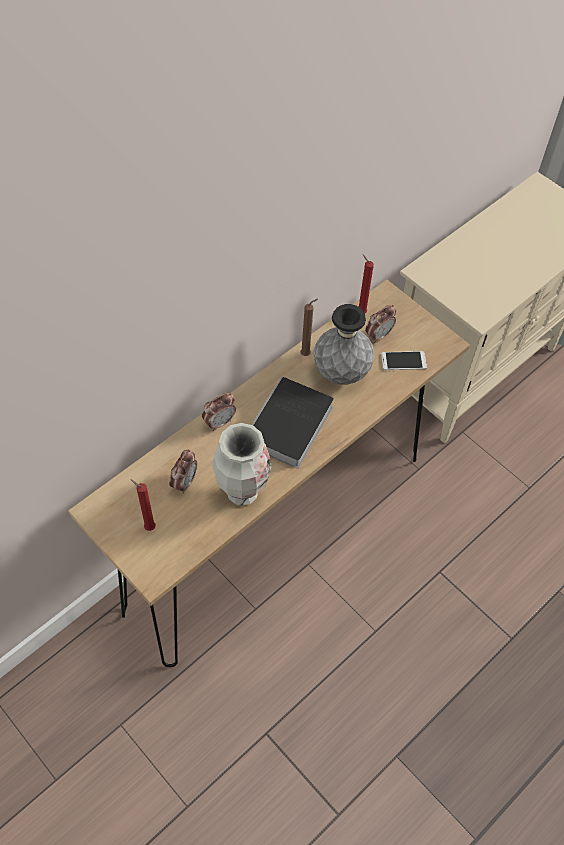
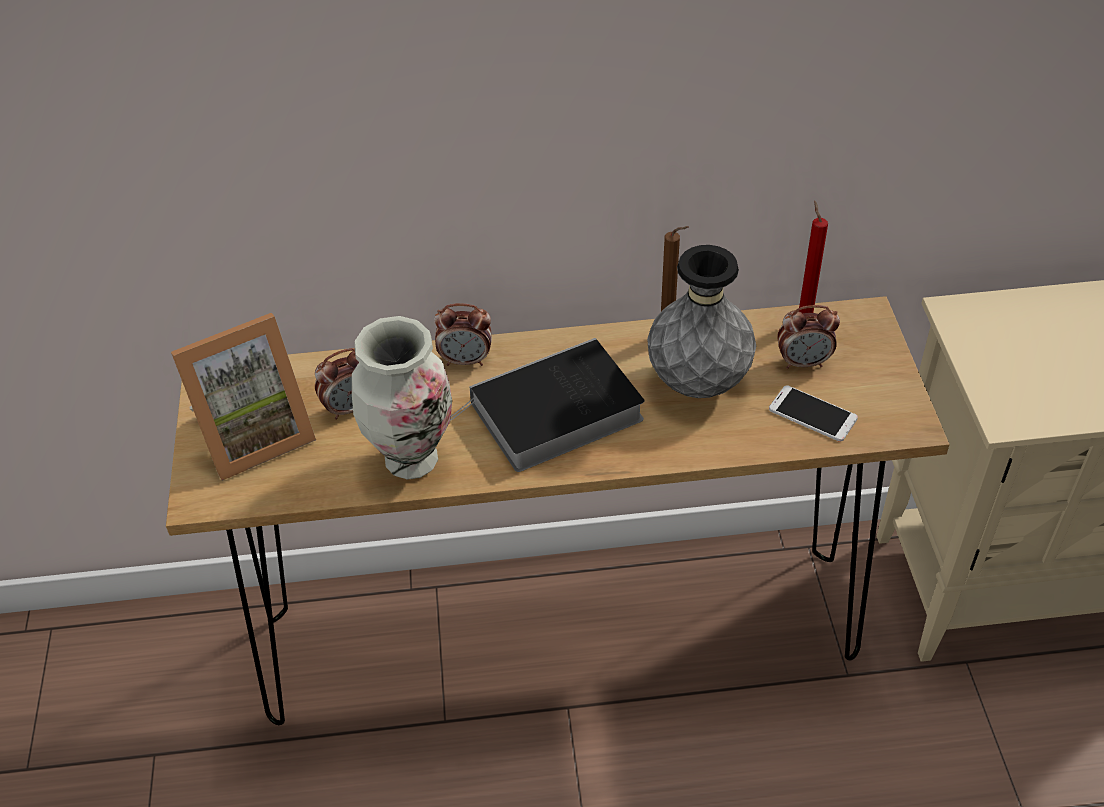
camera: 40 degrees right, 10 degrees down
(148, 527) = (253, 435): red candle -> picture frame

